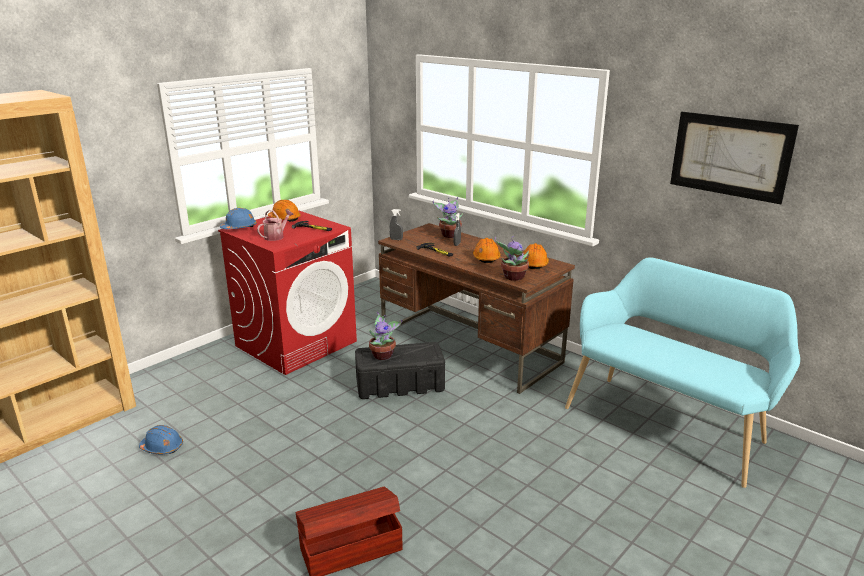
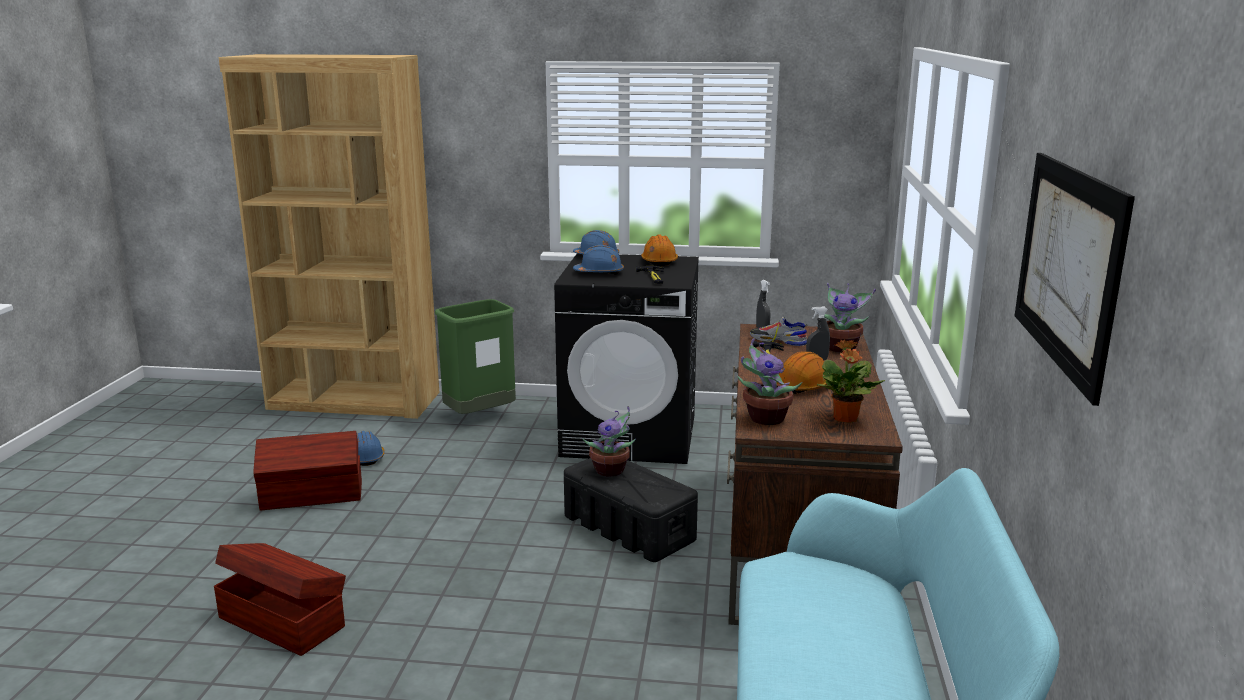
camera: 55 degrees right, 5 degrees down
(179, 381) = (480, 416): none -> green trash can
(186, 489) = (313, 496): none -> brown storage box
(276, 236) = (599, 273): watering can -> blue hard hat
(296, 343) = (630, 436): red washing machine -> black washing machine
(418, 242) = (778, 341): none -> shoe
(534, 264) = (845, 419): orange hard hat -> potted plant

